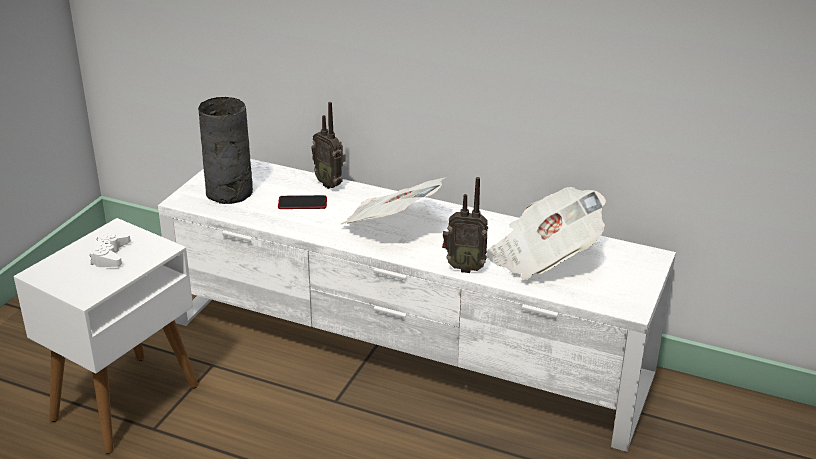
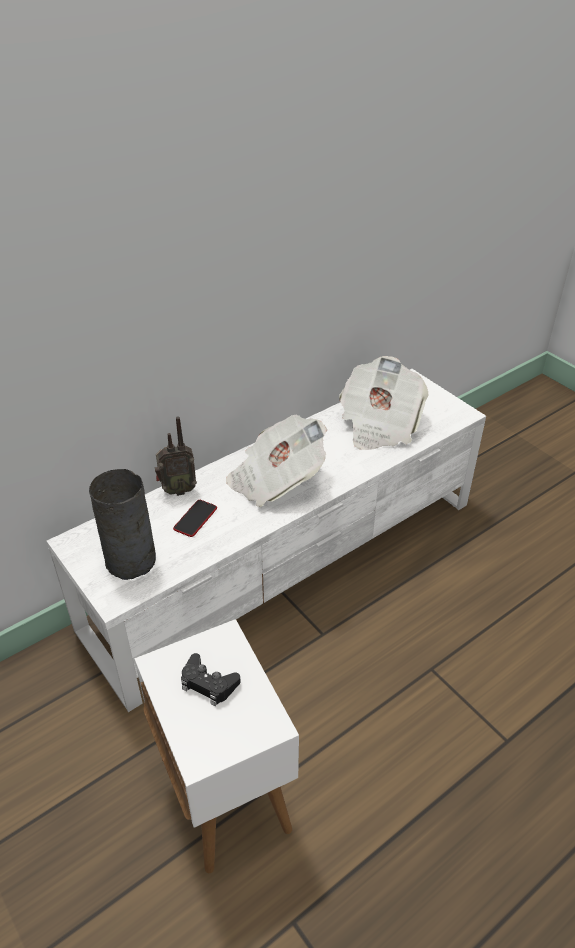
camera: 60 degrees left, 10 degrees up
(110, 255) = (208, 683): white game controller -> black game controller
(464, 267) = (365, 466): radio -> none

